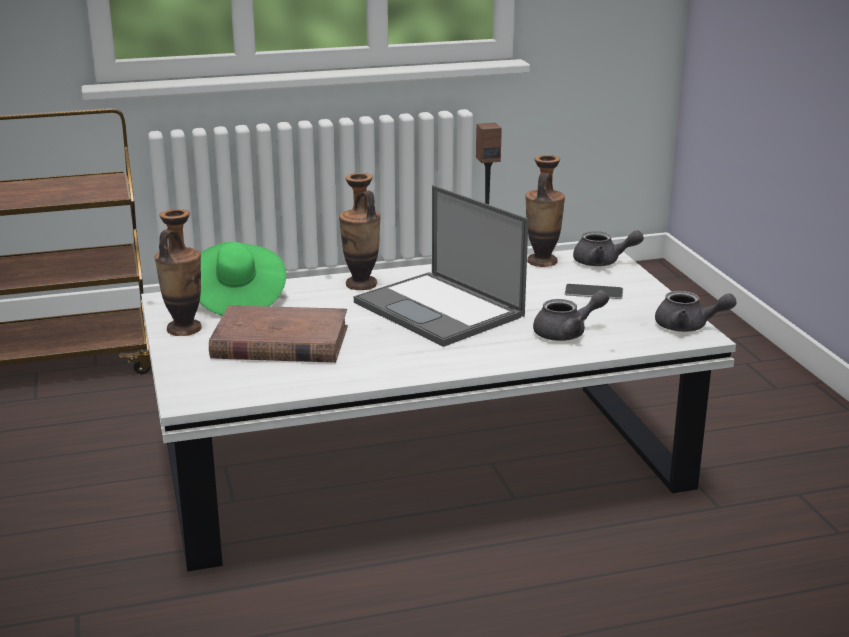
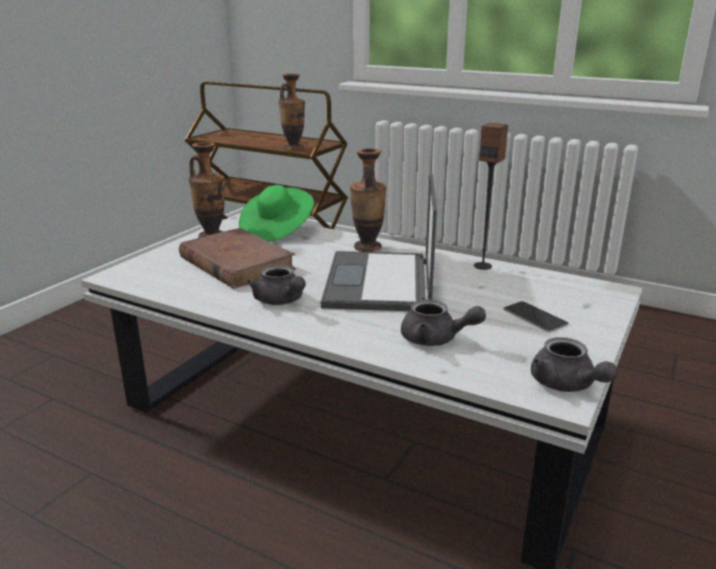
camera: 45 degrees right, 0 degrees up
(542, 262) = (540, 278): vase -> vase (293, 148)
(602, 262) = (597, 297): grey teapot -> grey teapot (281, 301)

